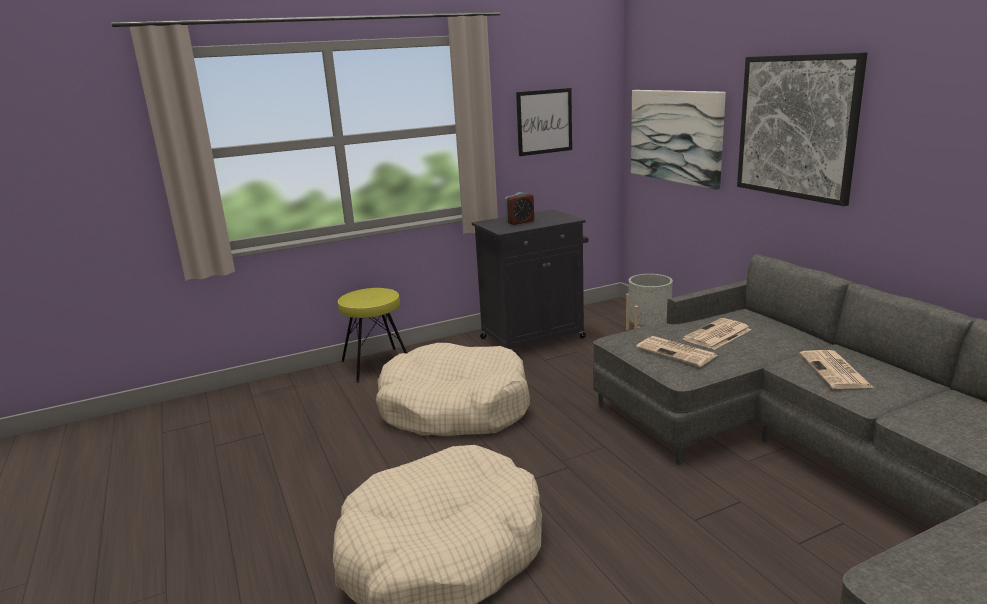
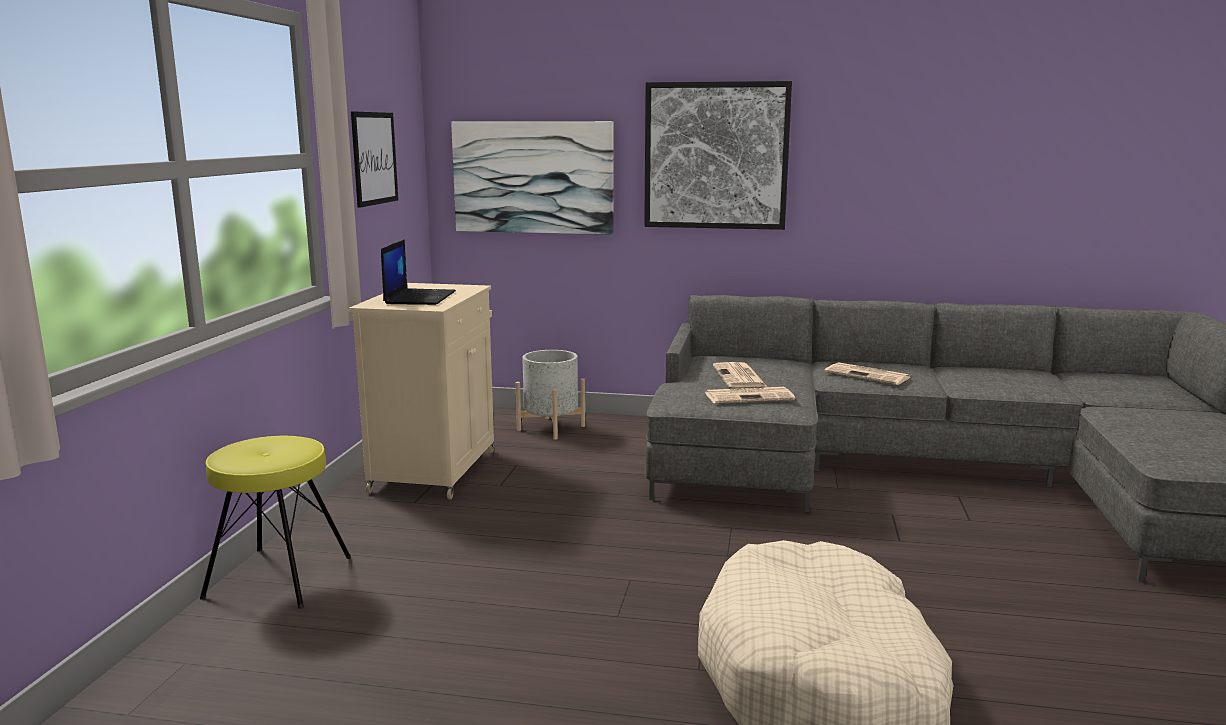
camera: 55 degrees left, 5 degrees down
(454, 408) = (514, 568): beige dog bed -> none
(520, 222) = (419, 297): alarm clock -> laptop
(534, 337) = (435, 470): black cabinet -> beige cabinet

